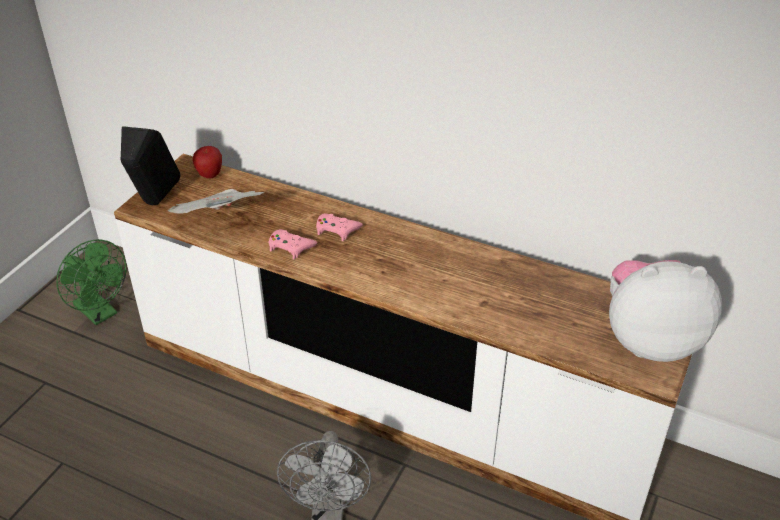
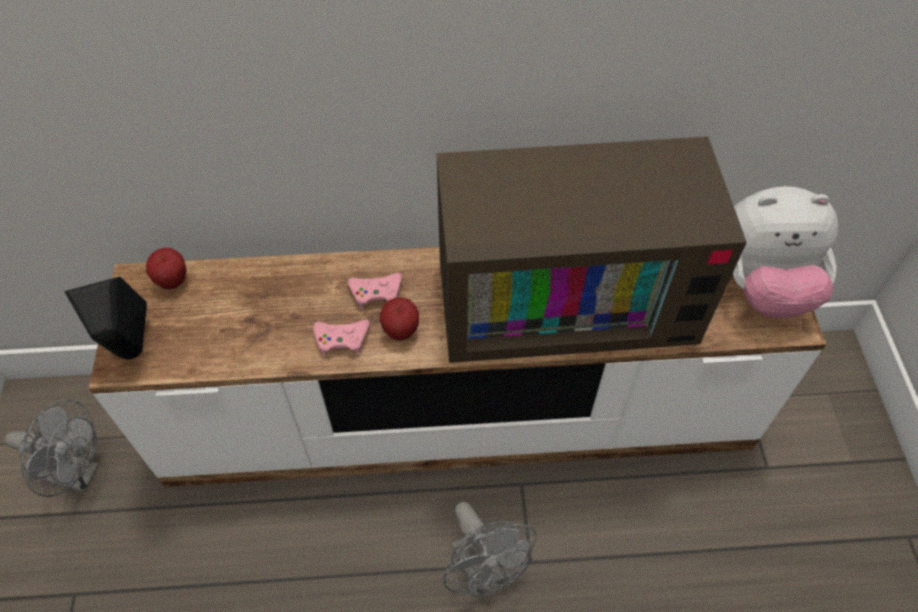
camera: 30 degrees left, 15 degrees up
(100, 313) = (78, 474): green fan -> grey fan
(220, 221) = (234, 341): newspaper -> none
(334, 258) = (401, 331): none -> apple
(478, 283) = (567, 294): none -> television
(649, 340) = (760, 286): plush toy -> plush toy turned 150 degrees counterclockwise

